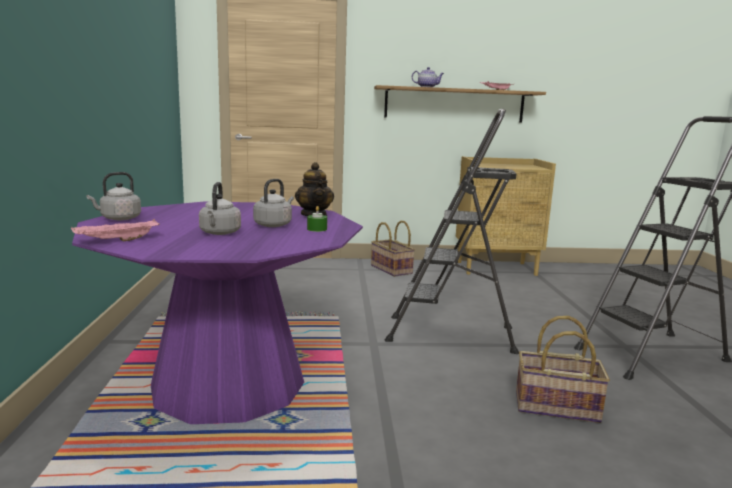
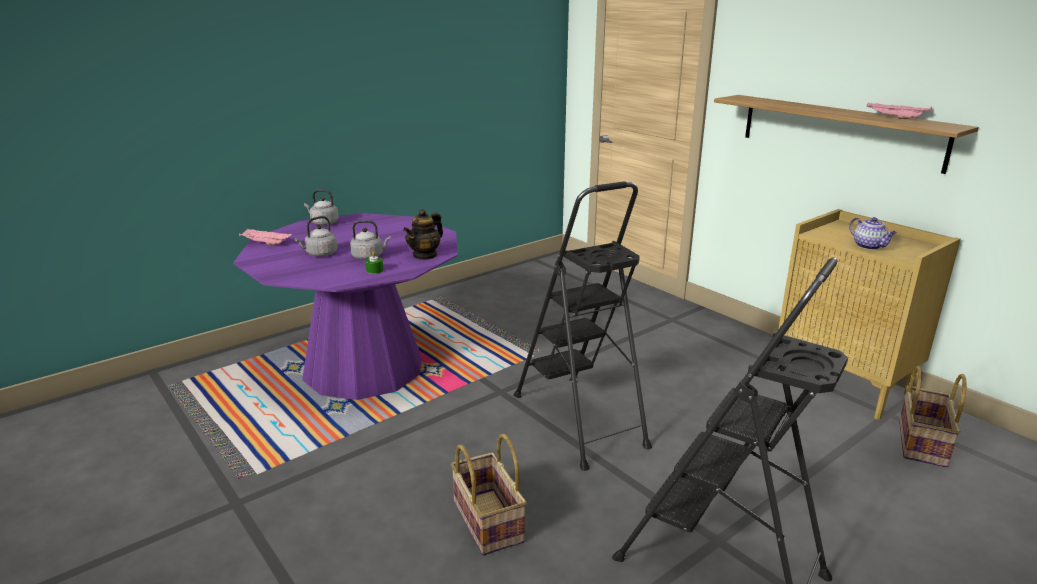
camera: 55 degrees right, 10 degrees up
(390, 269) = (701, 332): basket -> basket (920, 442)
(427, 87) = (787, 104): teapot -> teapot (869, 246)

